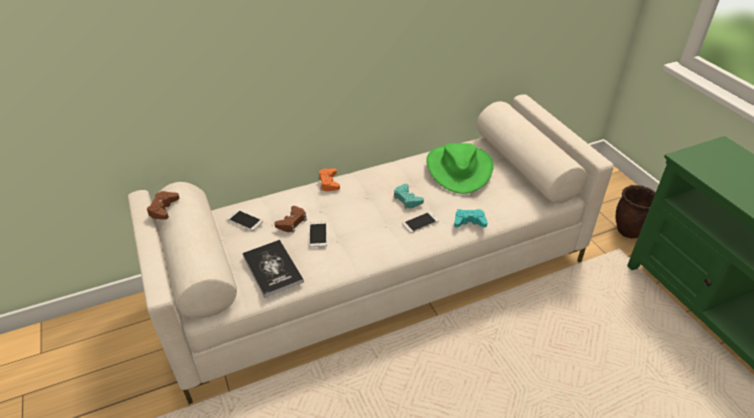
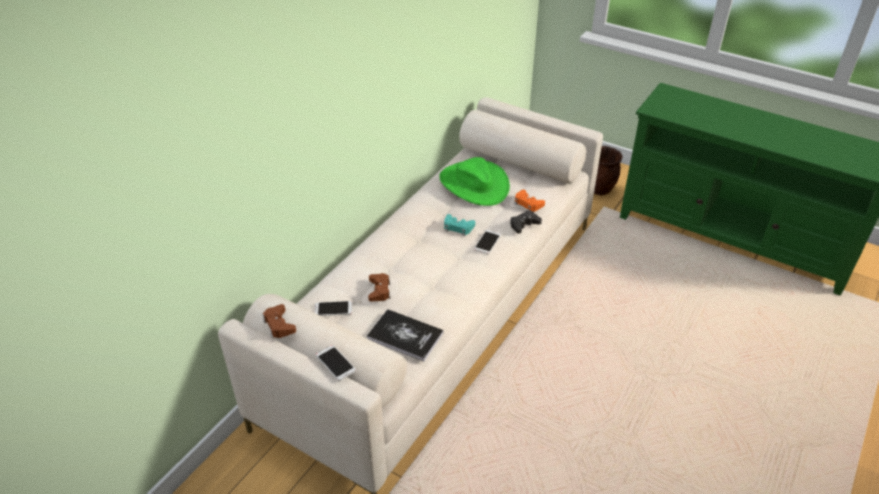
camera: 35 degrees left, 0 degrees up
(318, 234) = (413, 290): phone -> phone (335, 363)
(329, 183) = (375, 242): orange game controller -> orange game controller (528, 204)
(469, 222) = (524, 225): turquoise game controller -> black game controller

